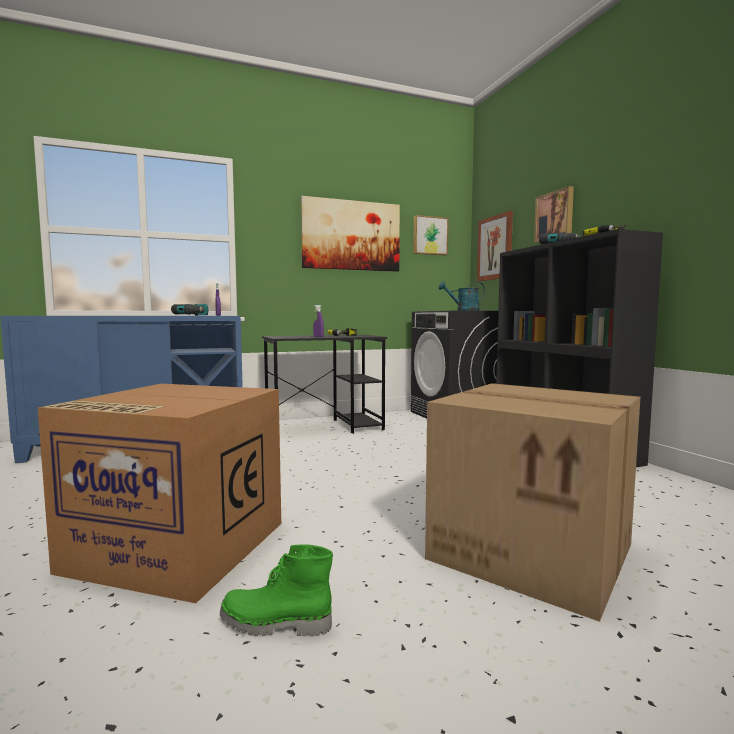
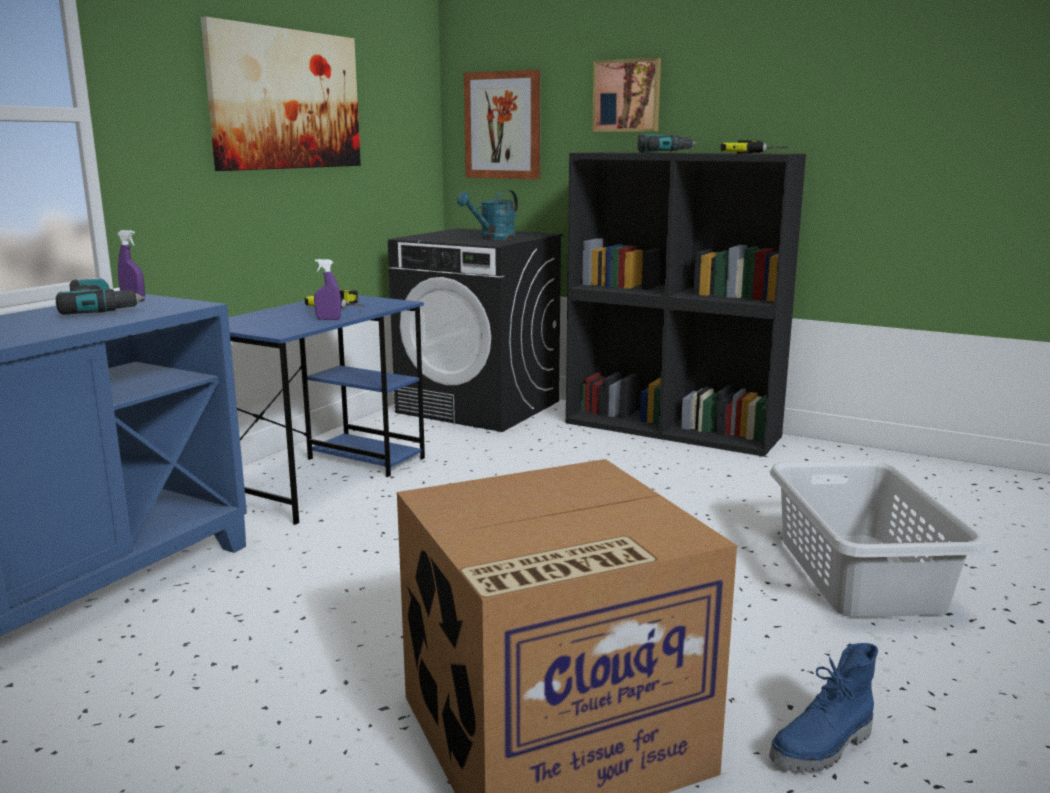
camera: 40 degrees left, 10 degrees up
(275, 625) = (823, 748): green boot -> blue boot
(325, 427) = (325, 477): black desk -> blue desk
(430, 236) = (393, 96): picture -> none
(534, 551) = (859, 573): cardboard box -> grey laundry basket

